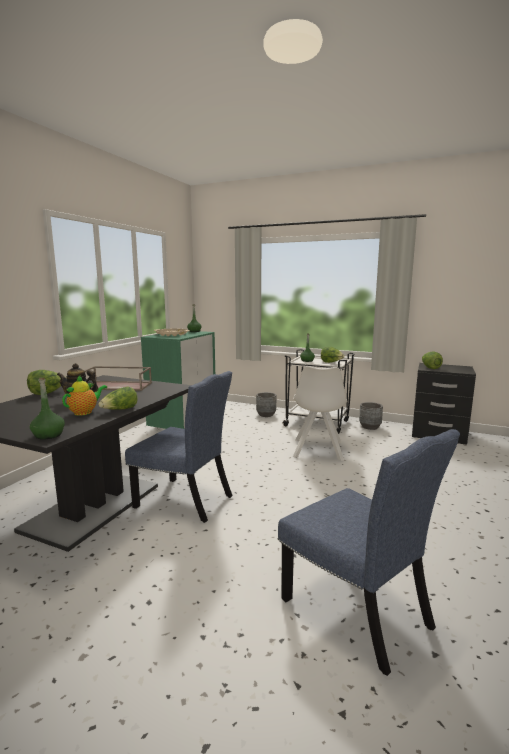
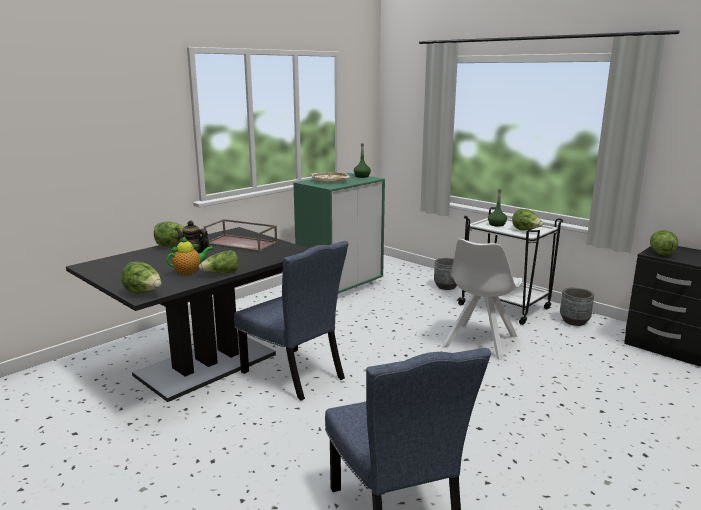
camera: 20 degrees right, 5 degrees up
(48, 435) = (144, 293): green bottle -> lettuce

